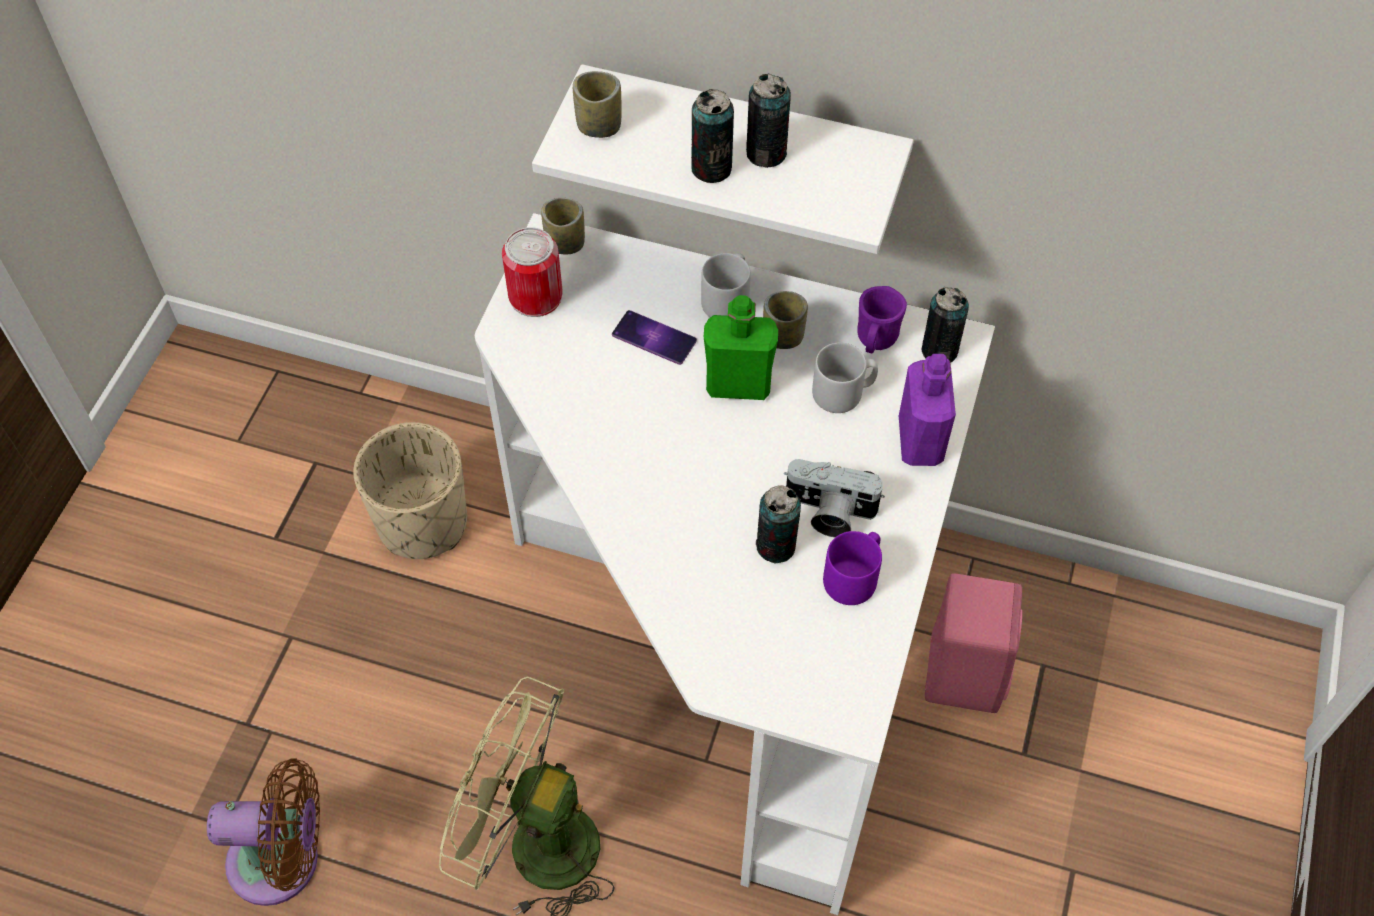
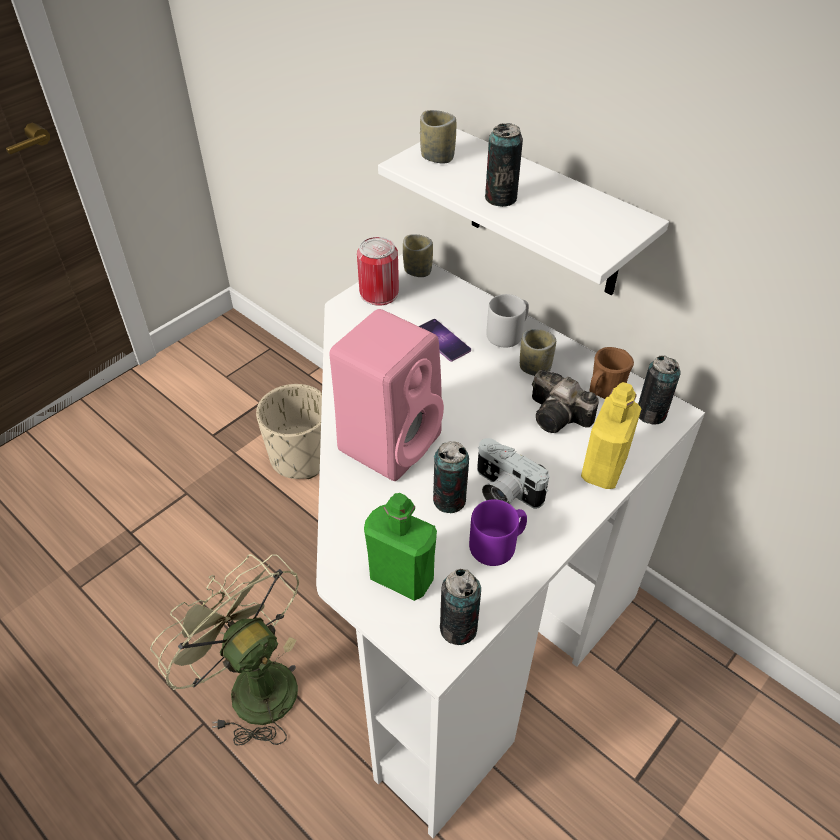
camera: 25 degrees right, 10 degrees down
(283, 861) = (97, 624): brown fan -> none
(738, 385) = (484, 386): green bottle -> green bottle (401, 577)
(766, 153) = (547, 200): can -> can (458, 628)
(843, 393) = (560, 417): grey mug -> camera
(875, 341) = (603, 392): purple mug -> brown mug
(920, 441) = (603, 468): purple bottle -> yellow bottle
(963, 669) = (614, 695): pink speaker -> pink speaker (391, 440)

